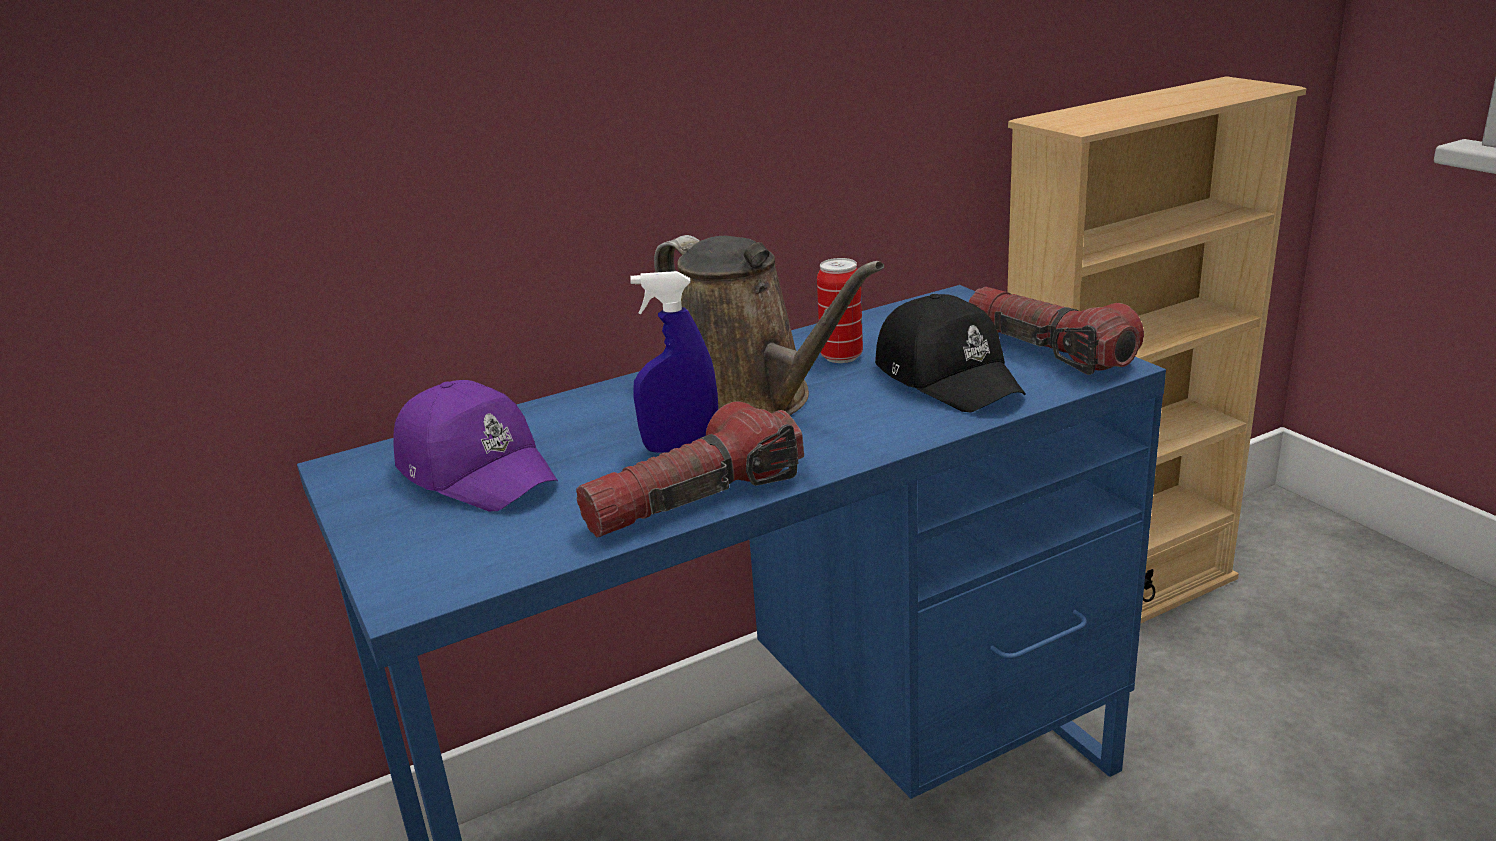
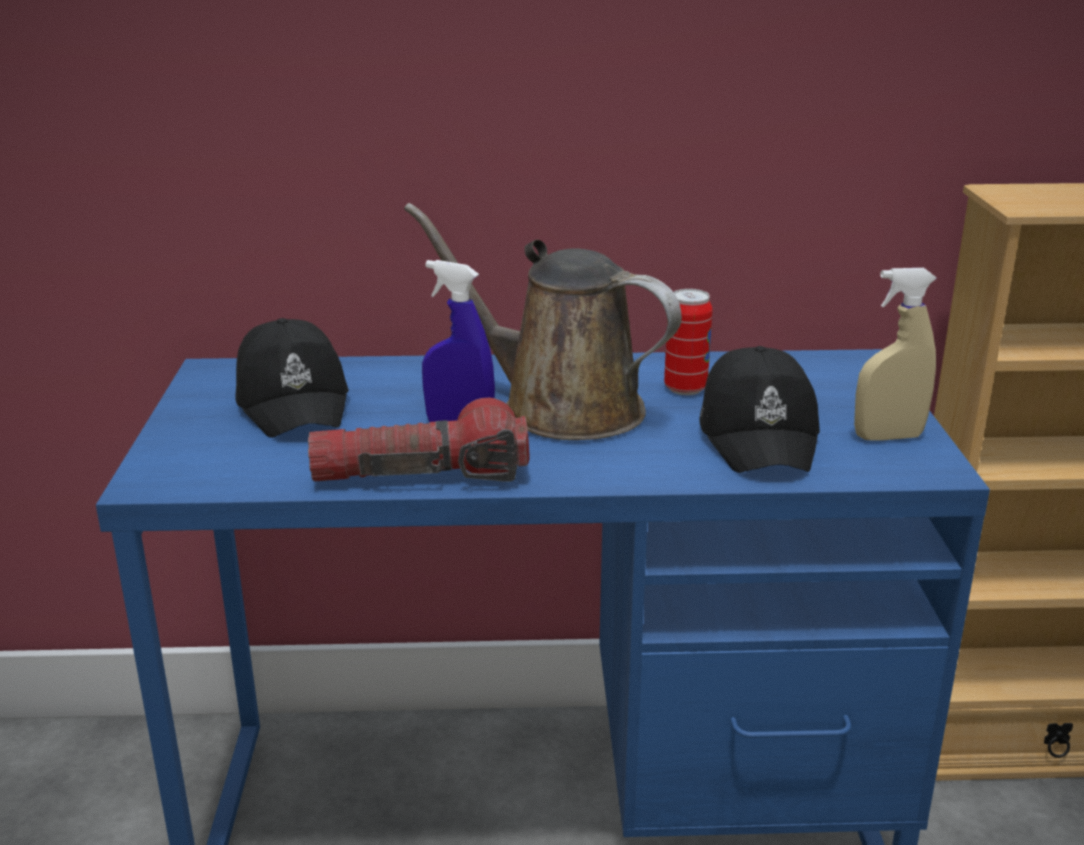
camera: 25 degrees right, 0 degrees up
(477, 470) = (294, 401): purple cap -> black cap
(750, 402) = (559, 407): brown watering can -> brown watering can turned 135 degrees clockwise
(1048, 351) = (888, 437): flashlight -> beige spray bottle

